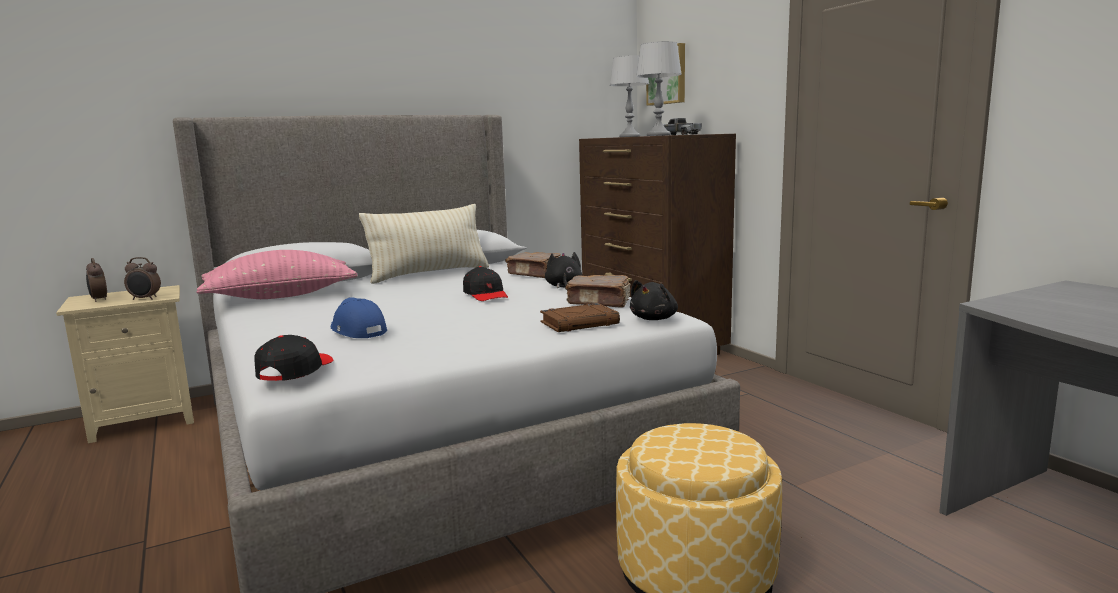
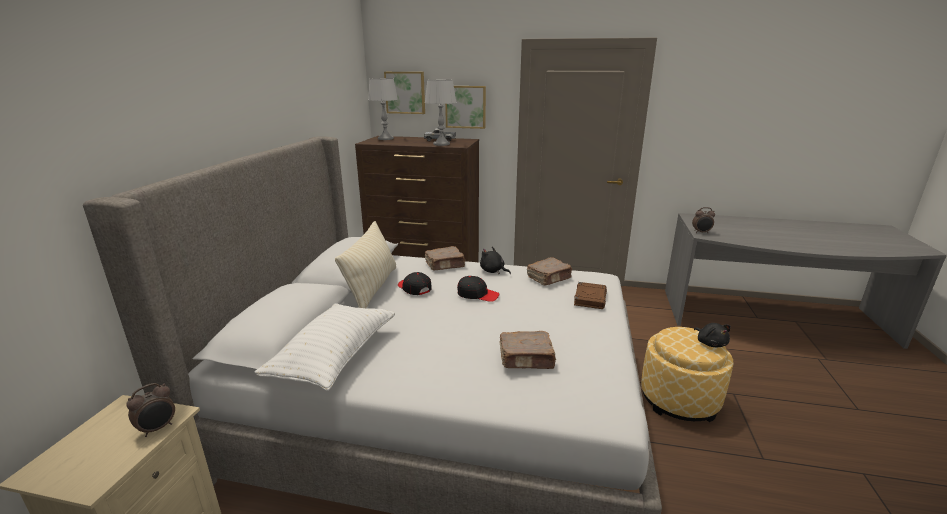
camera: 50 degrees left, 10 degrees up
(99, 300) = (86, 461): alarm clock -> alarm clock (701, 232)
(281, 296) = (334, 357): pink pillow -> white pillow
(295, 370) = (600, 405): black cap -> black cap (414, 288)
(357, 331) = (527, 359): blue cap -> brown book
(654, 319) = (601, 281): black plush toy -> black plush toy (710, 343)
(725, 86) = (466, 107): none -> picture

